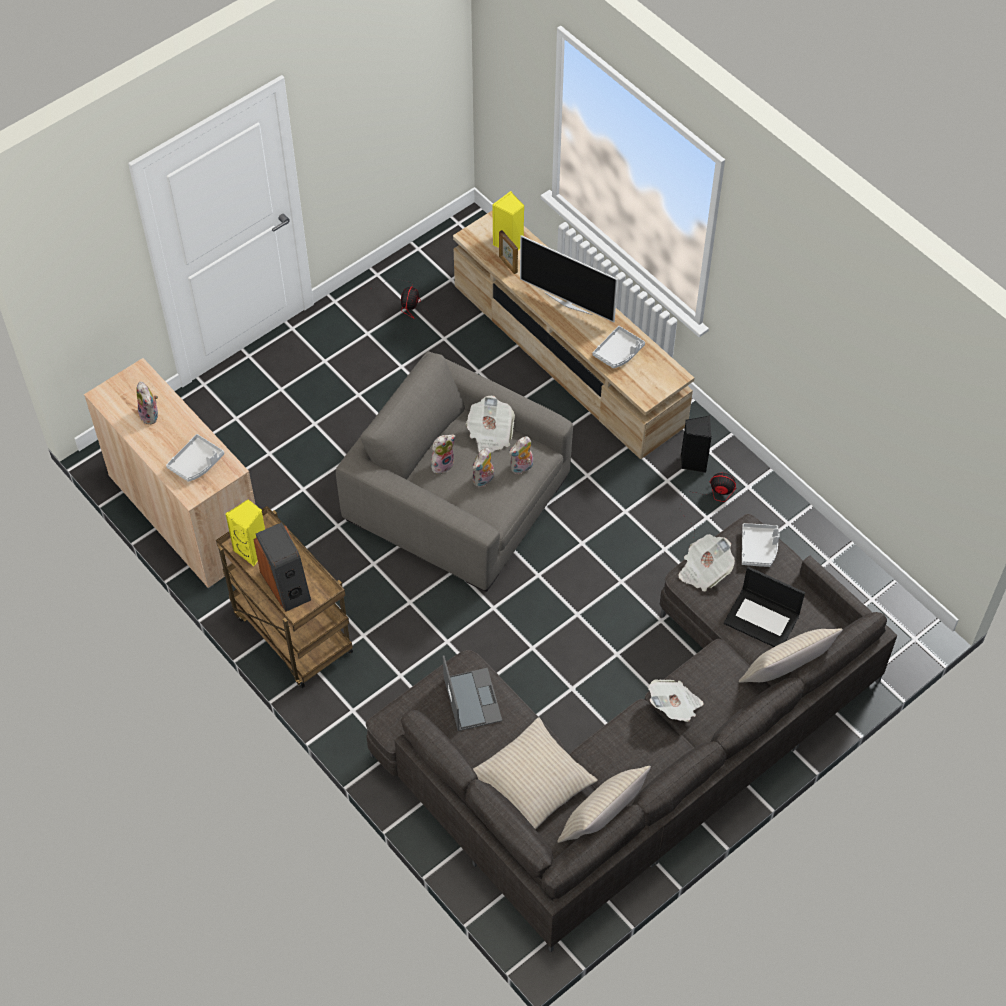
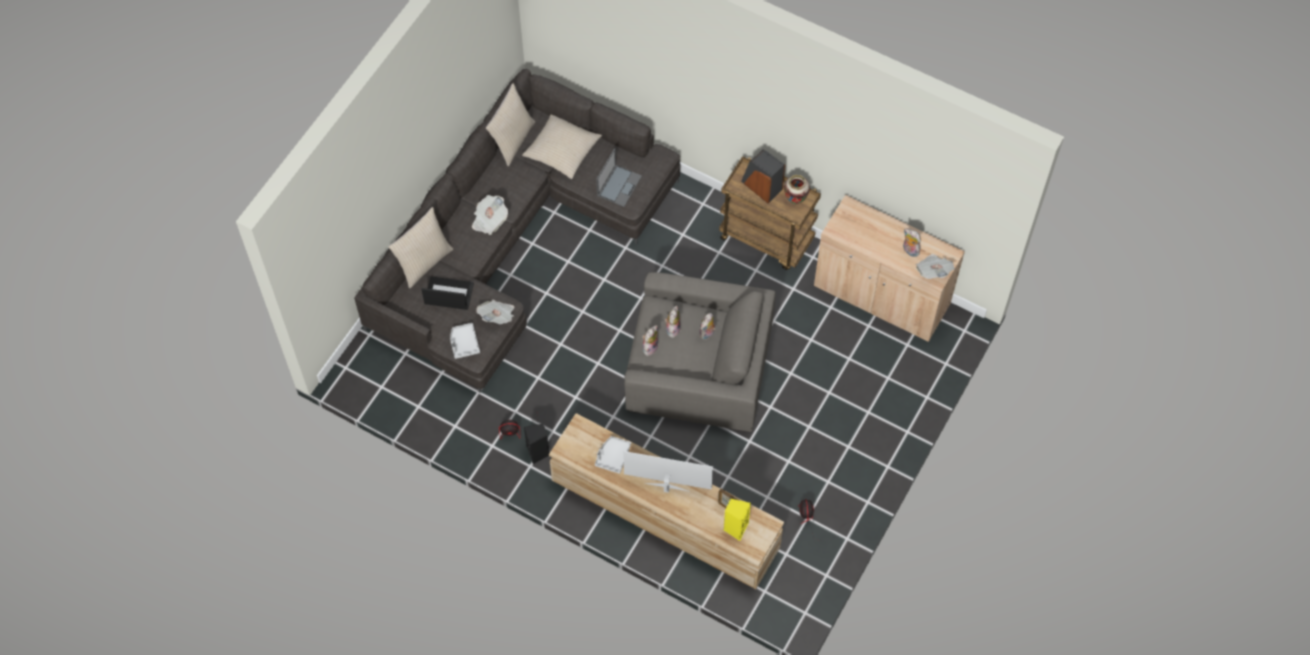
camera: 160 degrees right, 5 degrees up
(196, 463) = (858, 227): grey tray -> none
(252, 550) = (795, 200): yellow speaker -> vase
(472, 699) = (619, 185): laptop -> laptop turned 120 degrees counterclockwise
(490, 434) = (683, 365): newspaper -> newspaper (933, 271)

